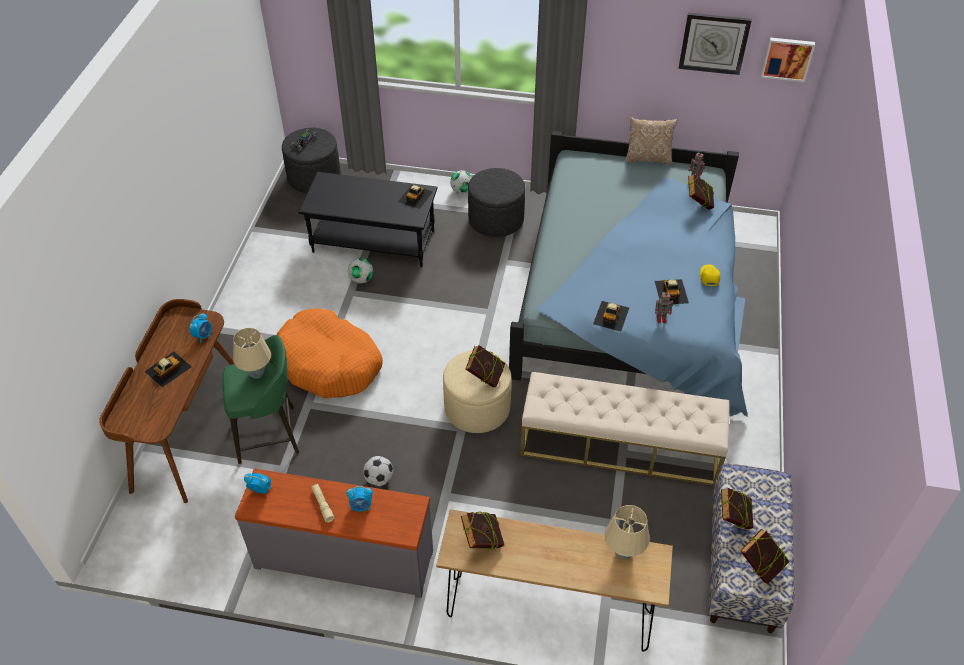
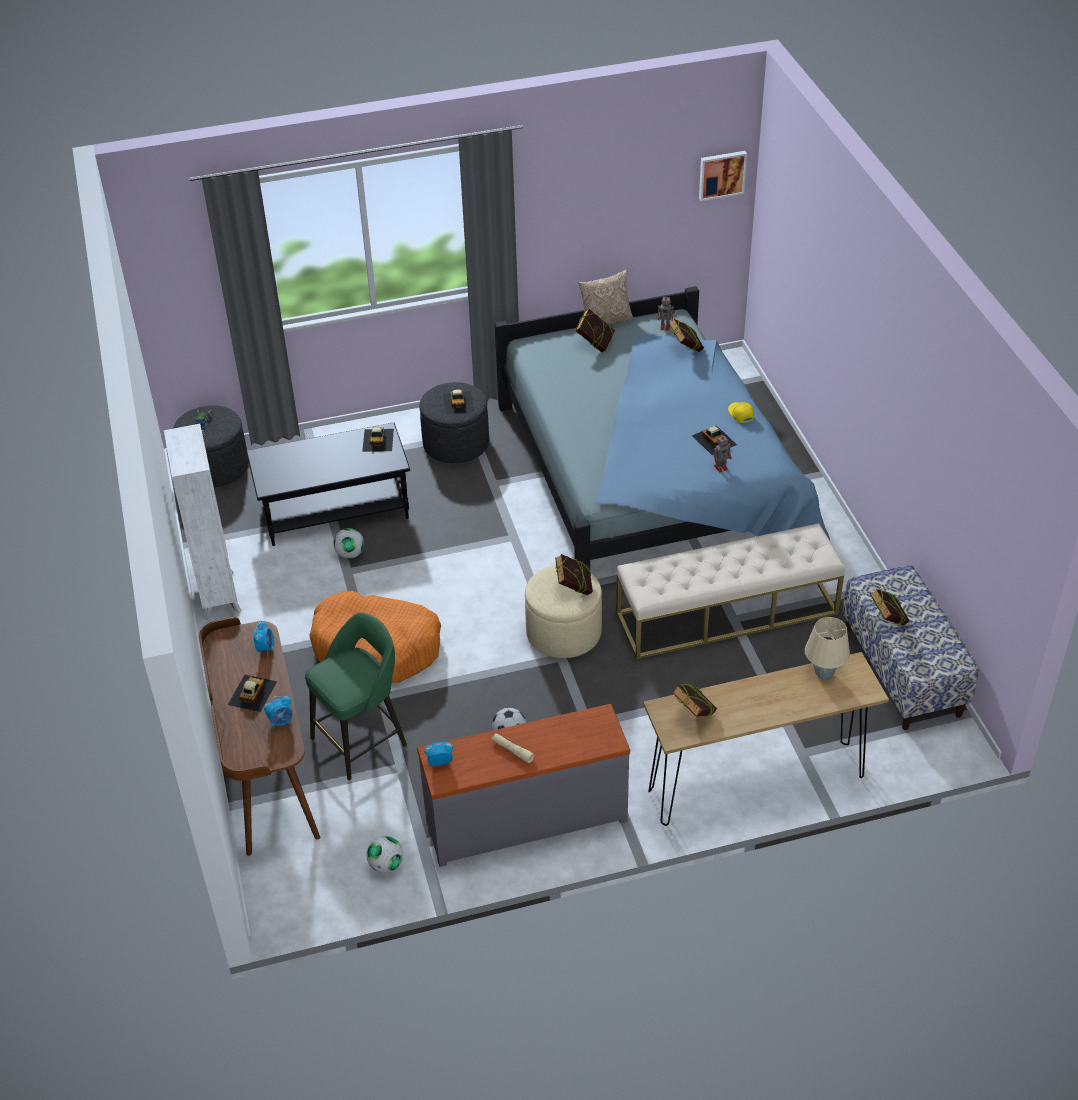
camera: 25 degrees left, 5 degrees down
(251, 275) = (219, 594): none -> white bookcase
(256, 374) = (348, 664): beige table lamp -> none
(361, 506) = (551, 737): alarm clock -> alarm clock (281, 721)
(462, 191) = (397, 426): football -> football (386, 865)
(611, 315) = (672, 481): toy car -> toy car (458, 402)
(714, 43) = (646, 179): wall clock -> none
(760, 566) = (933, 650): book -> book (595, 345)

